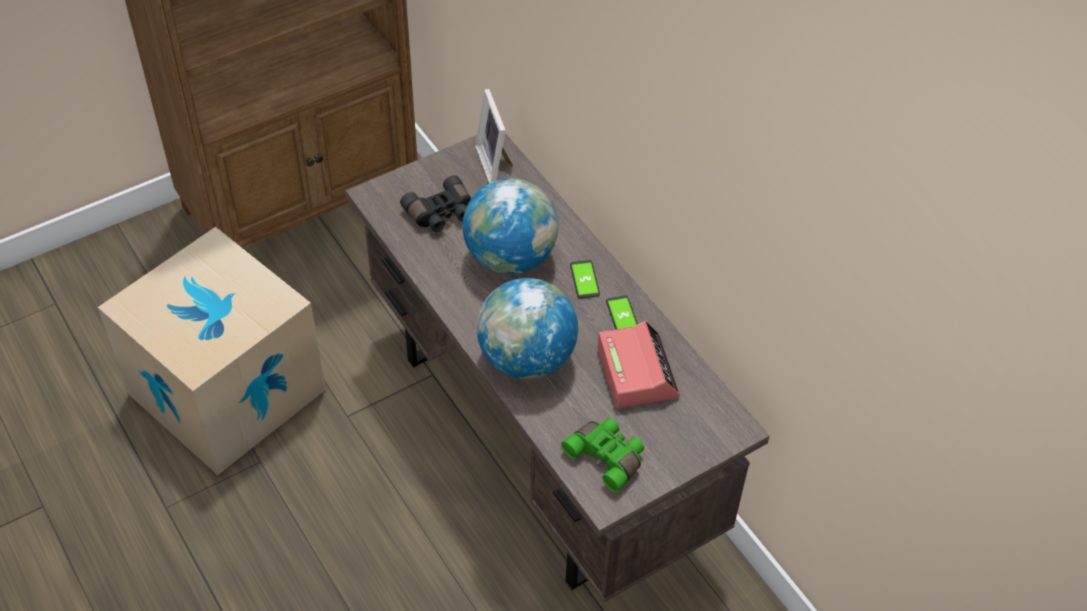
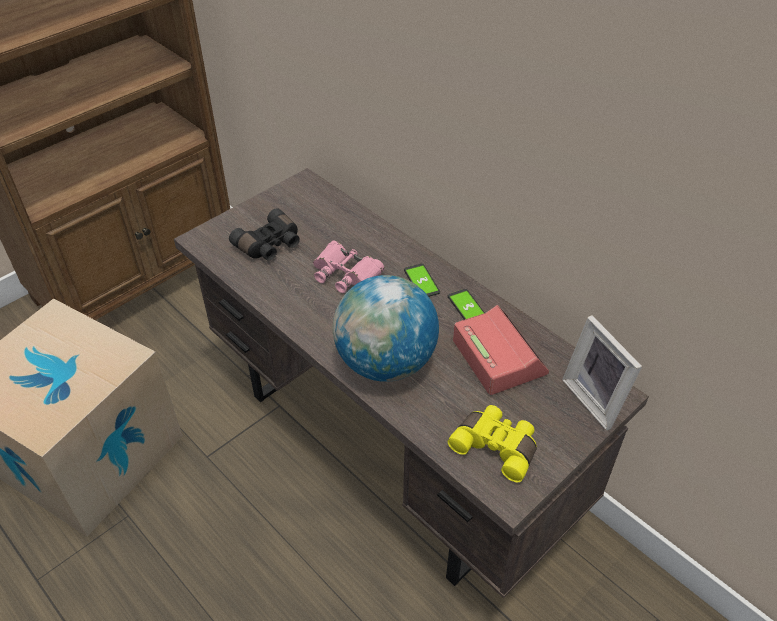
camera: 10 degrees left, 5 degrees down
(496, 163) = (312, 197): picture frame -> picture frame (596, 399)
(510, 257) = (345, 273): globe -> pink binoculars
(607, 457) = (496, 446): green binoculars -> yellow binoculars

